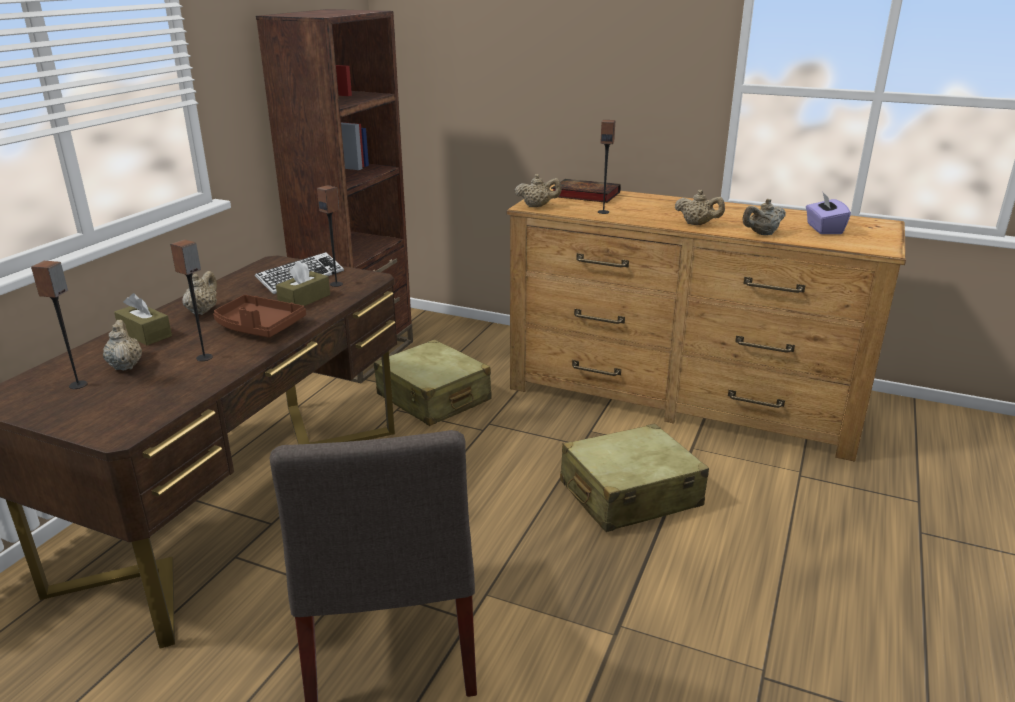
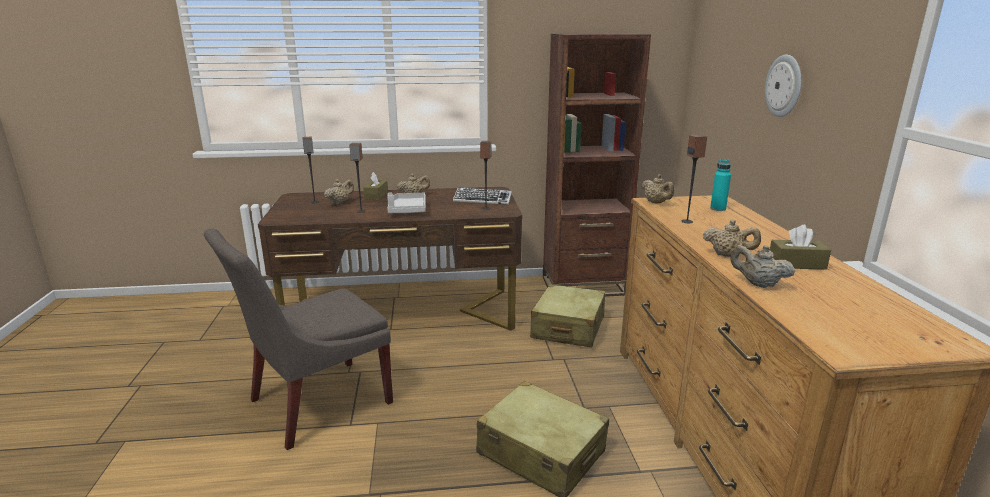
camera: 60 degrees right, 5 degrees down
(258, 327) = (407, 210): brown tray -> grey tray
(304, 299) = (454, 208): brown tissue box -> brown tissue box (796, 264)
(575, 60) = (784, 86): none -> wall clock
(583, 195) = (718, 209): book -> turquoise bottle
(697, 224) = (728, 255): beige teapot -> beige teapot turned 60 degrees counterclockwise
(823, 229) = (846, 311): purple tissue box -> none

